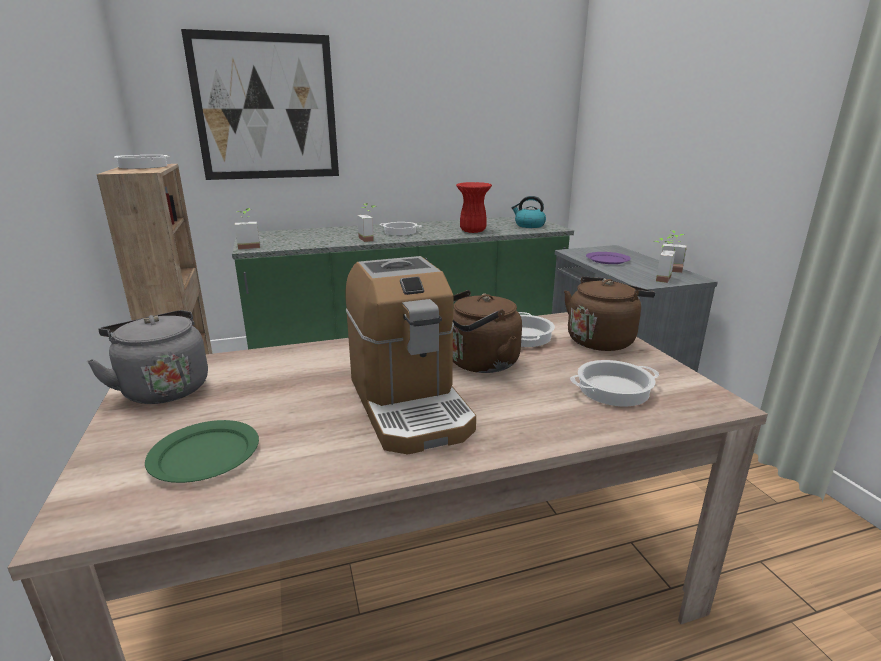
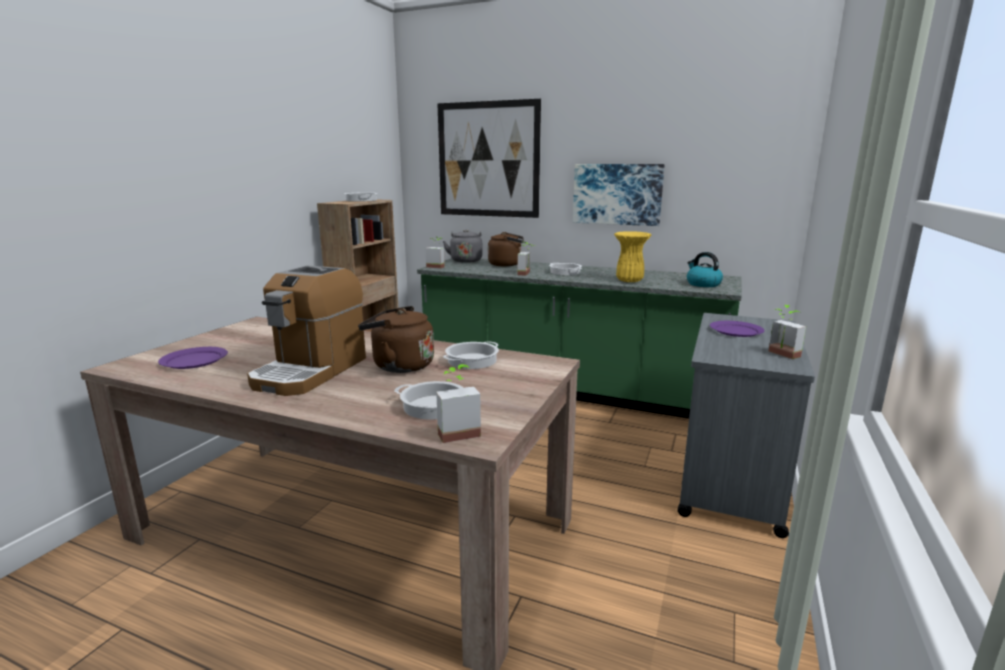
camera: 40 degrees right, 5 degrees down
(163, 388) = (244, 330): grey kettle -> grey kettle (466, 260)
(206, 454) = (194, 360): green plate -> purple plate
(421, 145) = (617, 194): none -> picture
(473, 231) = (630, 280): red vase -> yellow vase
(602, 340) = (521, 379): brown kettle -> brown kettle (507, 264)
(658, 278) = (742, 357): potted plant -> potted plant (457, 431)

